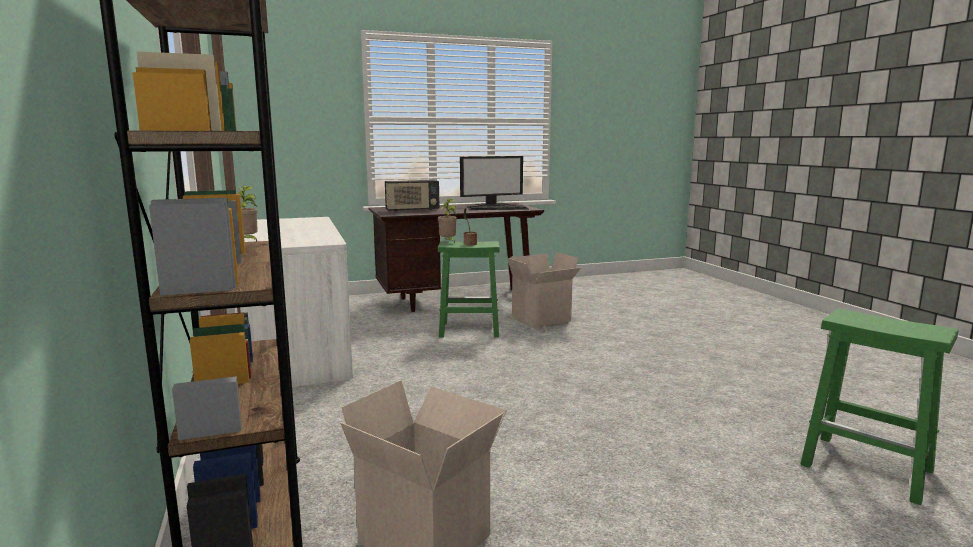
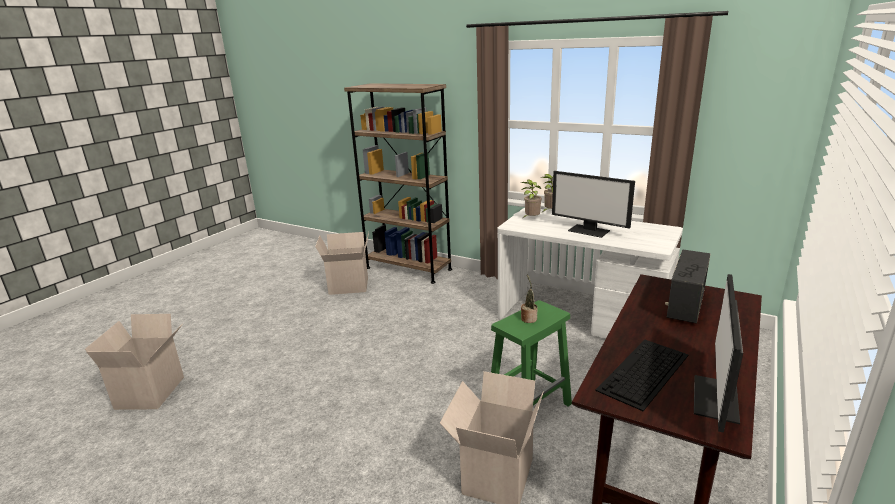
camera: 140 degrees right, 10 degrees up
(300, 229) = (589, 230): none -> monitor
(448, 242) = (554, 312): potted plant -> potted plant (531, 219)
(869, 468) = (151, 393): green stool -> cardboard box

